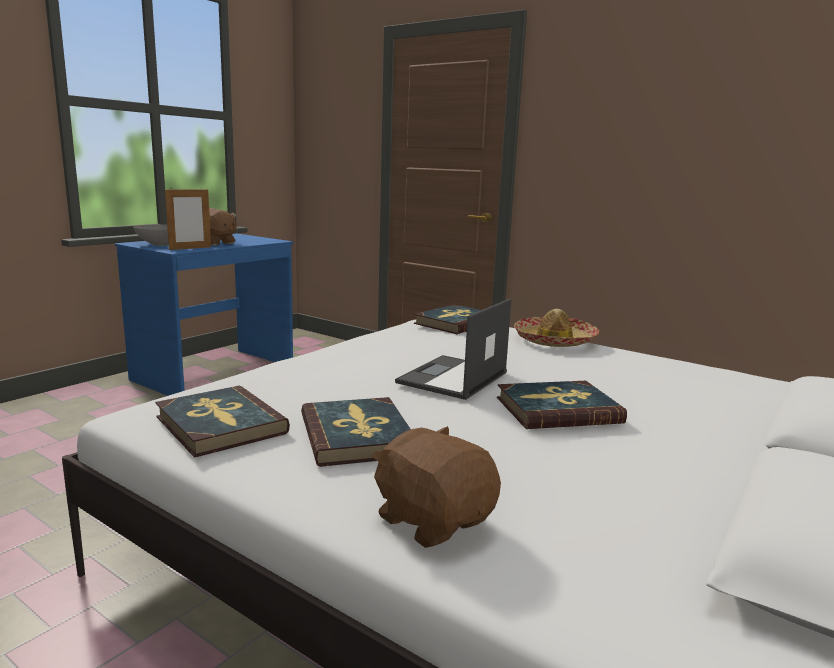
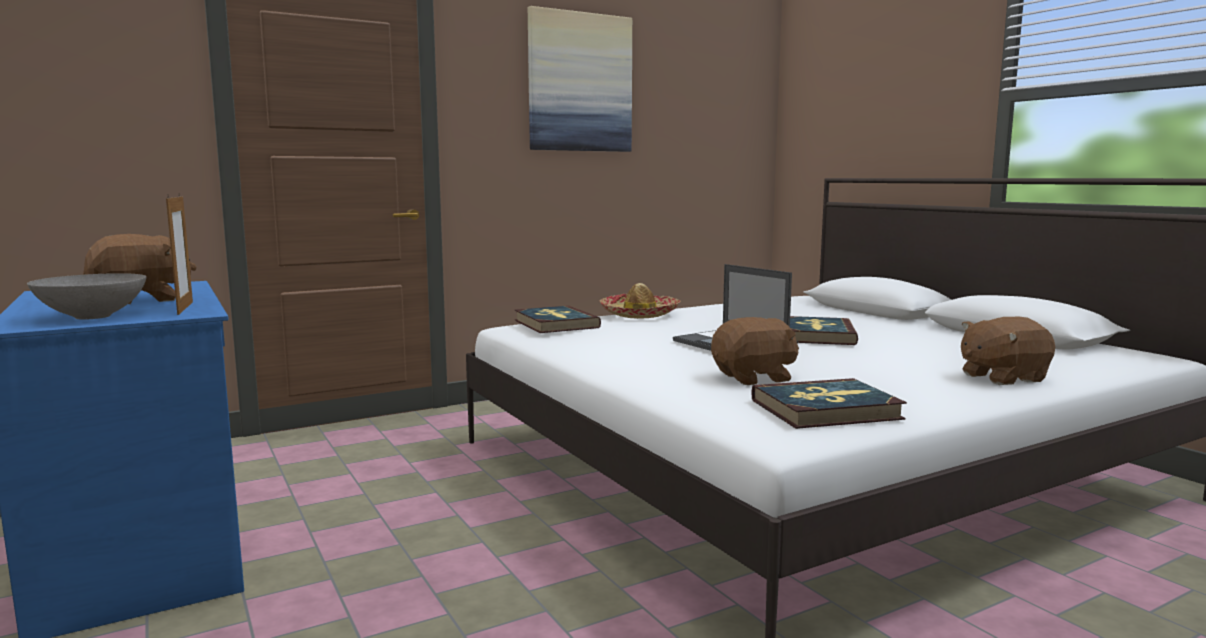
camera: 65 degrees left, 5 degrees down
(325, 396) = (754, 378): none -> brown plush toy
(357, 436) = (860, 378): book -> none
(664, 93) = (579, 83): none -> picture

